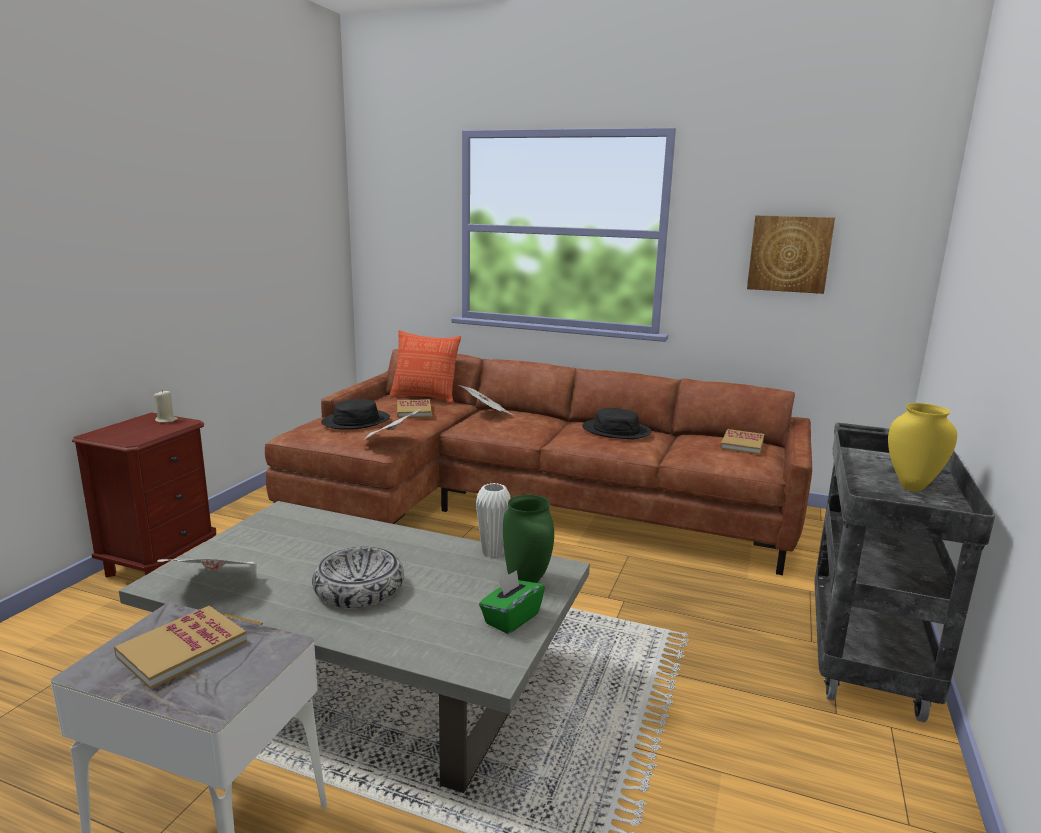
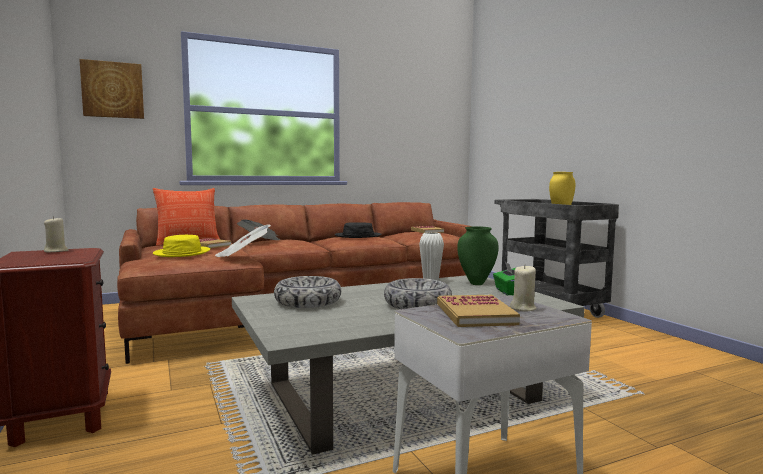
camera: 45 degrees left, 10 degrees down
(217, 584) = (332, 327): newspaper -> none
(240, 667) = (523, 308): none -> beige candle
(299, 536) = (308, 302): none -> bowl
(356, 421) = (182, 253): black hat -> yellow hat
(789, 254) = (406, 128): picture -> picture (113, 90)

